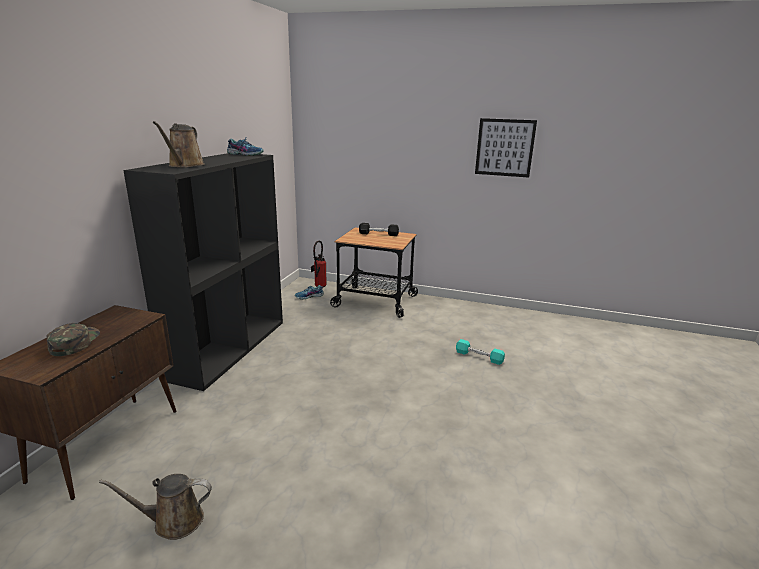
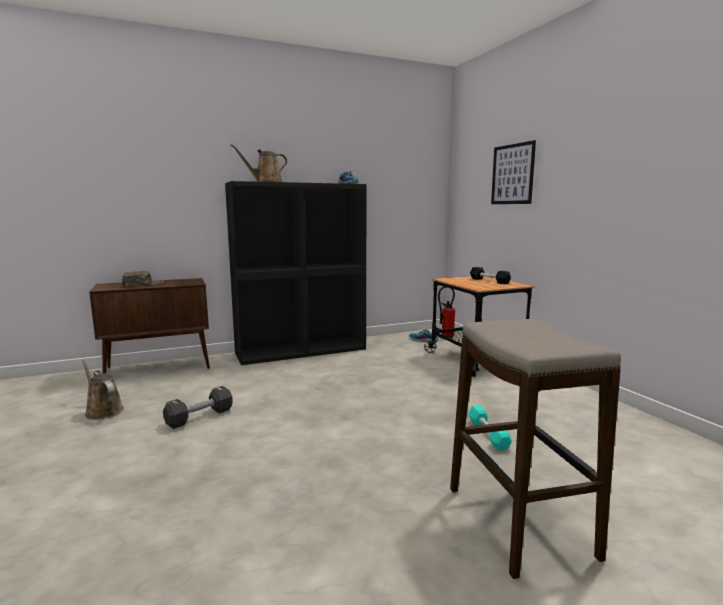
camera: 50 degrees right, 10 degrees down
(292, 458) = (199, 417): none -> black dumbbell
(504, 147) = (645, 166): picture -> picture (512, 174)
(568, 398) = (518, 522): none -> stool

